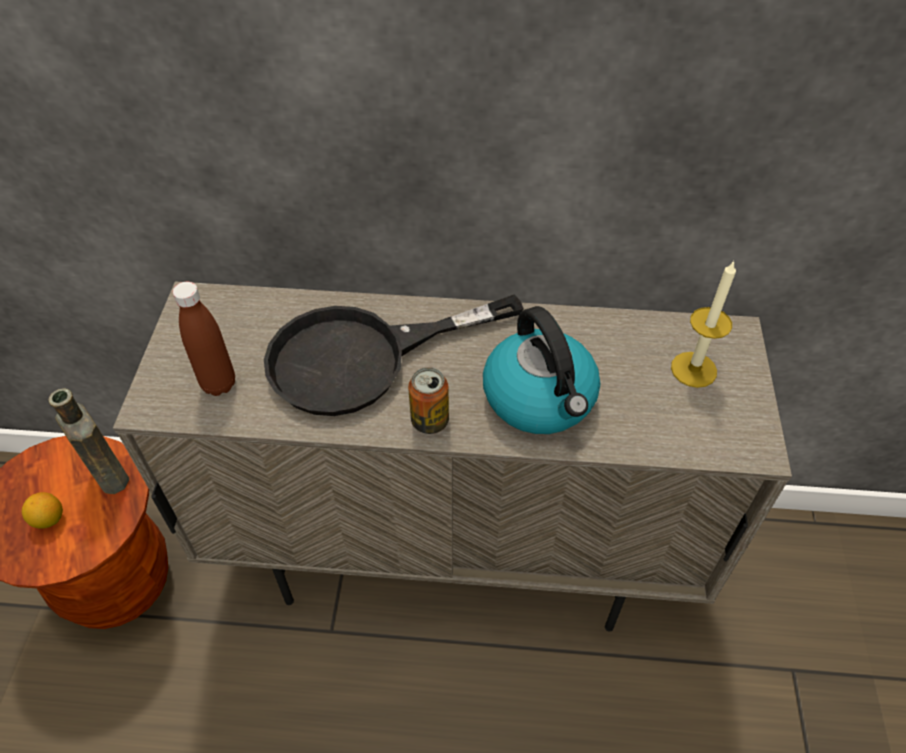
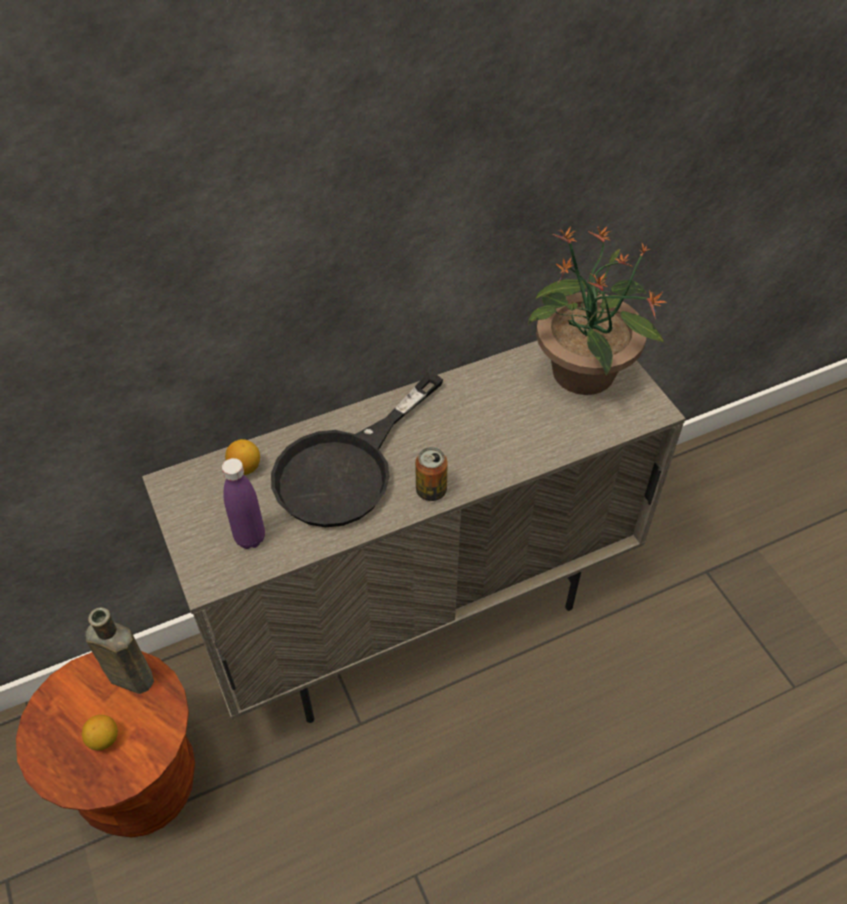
camera: 30 degrees left, 0 degrees up
(219, 384) = (250, 538): brown bottle -> purple bottle
(268, 314) = (245, 468): none -> lemon
(540, 398) = (496, 439): kettle -> none
(693, 369) = (583, 374): candle -> potted plant

